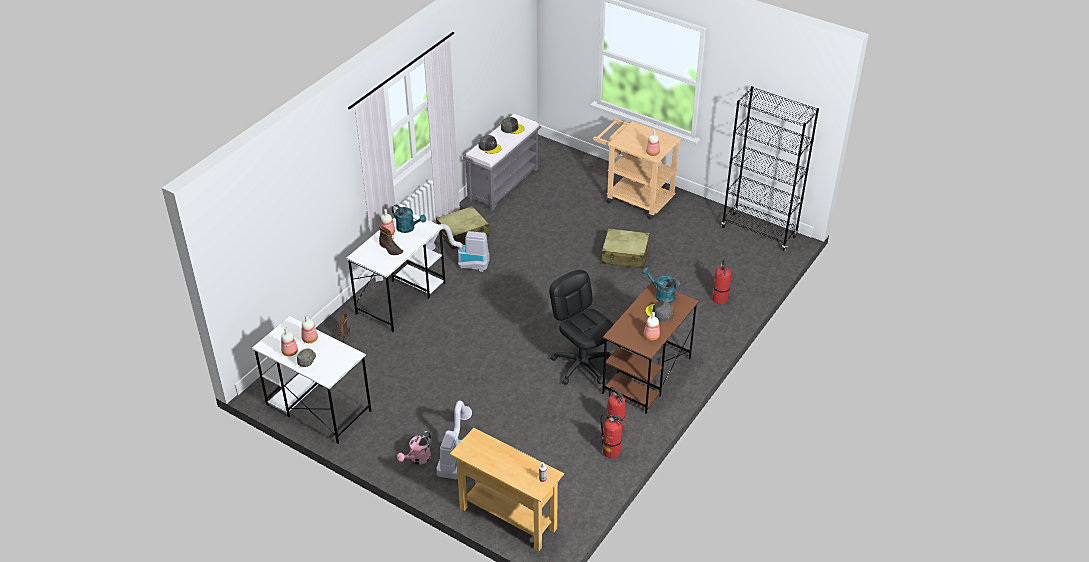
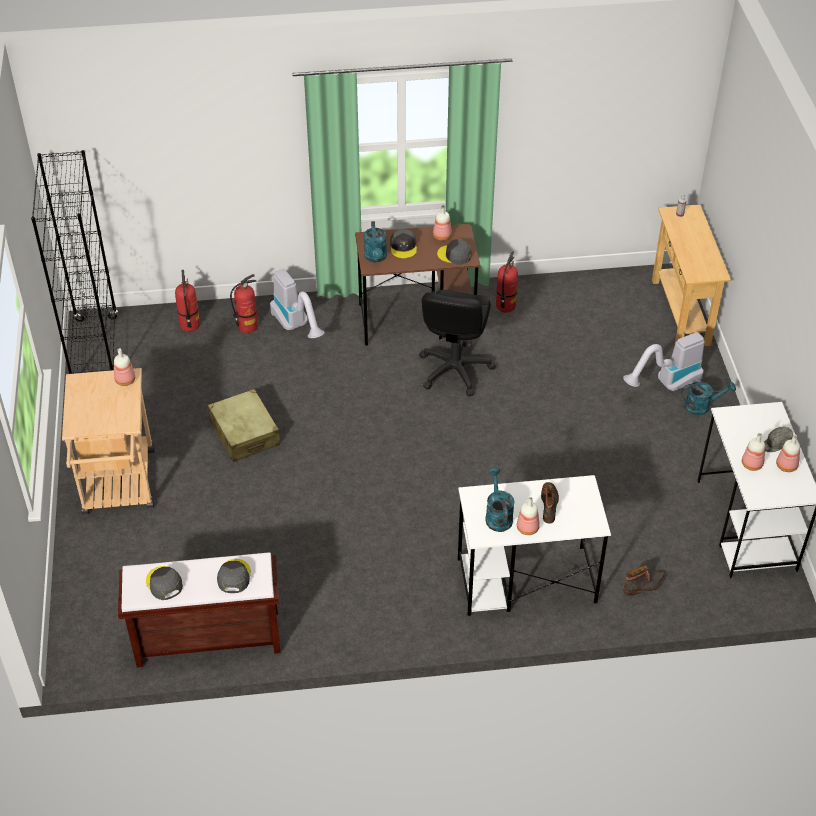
camera: 130 degrees left, 5 degrees up
(418, 459) = (702, 406): pink watering can -> turquoise watering can
(462, 234) = (355, 607): beige suitcase -> none
(462, 263) = (407, 568): vacuum cleaner -> vacuum cleaner (297, 326)
(503, 184) = (206, 639): grey bench -> brown bench
(611, 452) = (535, 293): fire extinguisher -> fire extinguisher (189, 325)
(625, 331) = (454, 255): none -> grey cap

